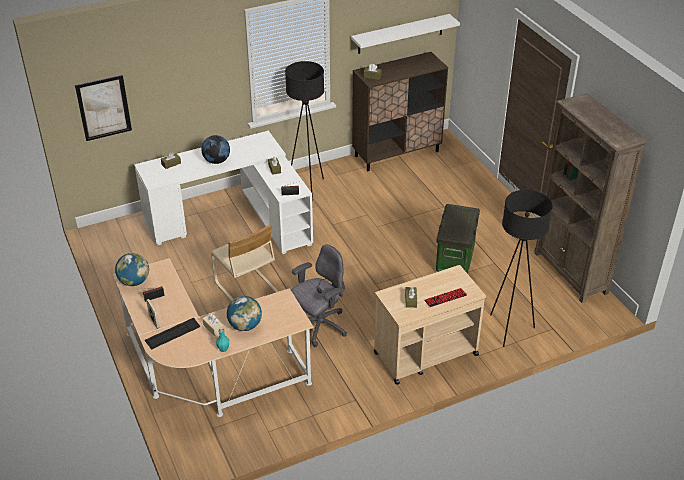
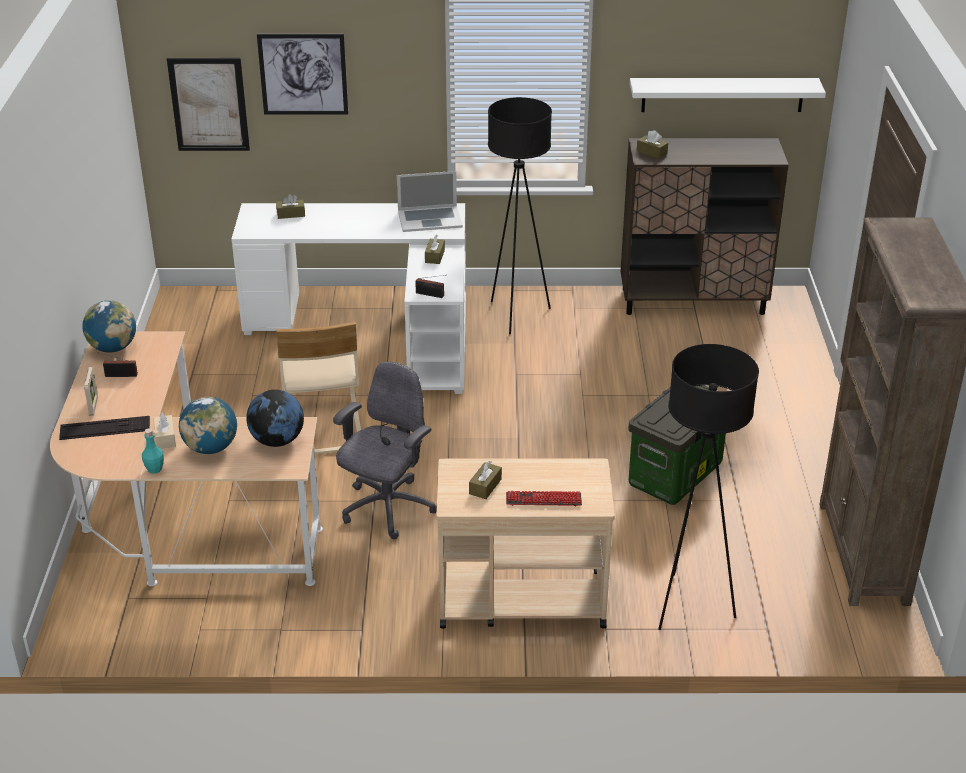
camera: 25 degrees right, 5 degrees down
(162, 76) = (303, 74): none -> picture
(216, 161) = (357, 225): globe -> globe (277, 441)
(256, 146) = (430, 219): none -> laptop
(319, 326) = (387, 509): grey office chair -> grey office chair turned 45 degrees counterclockwise

